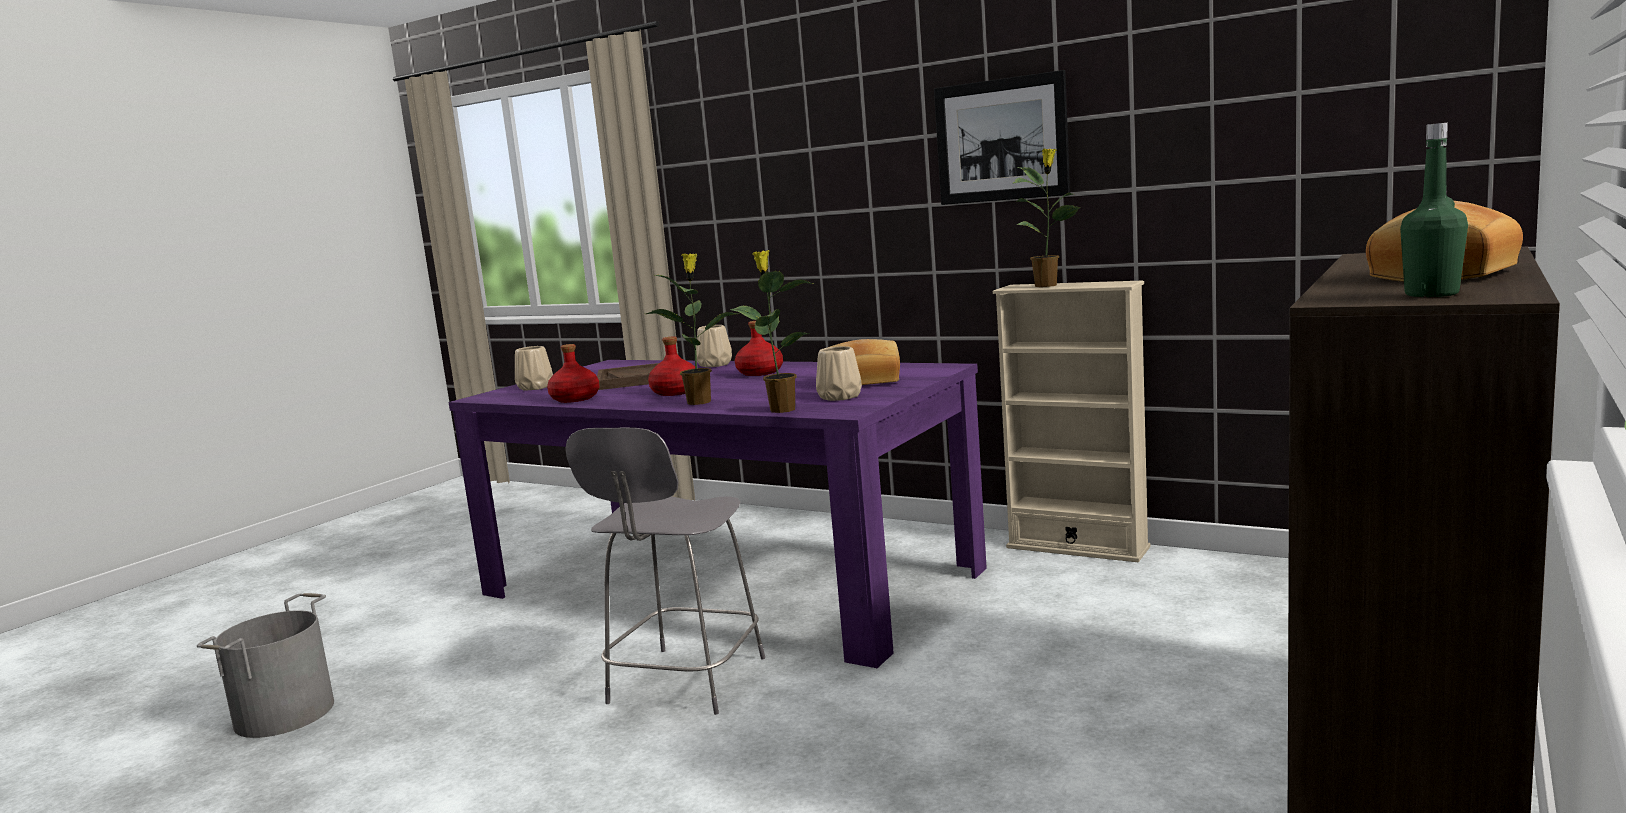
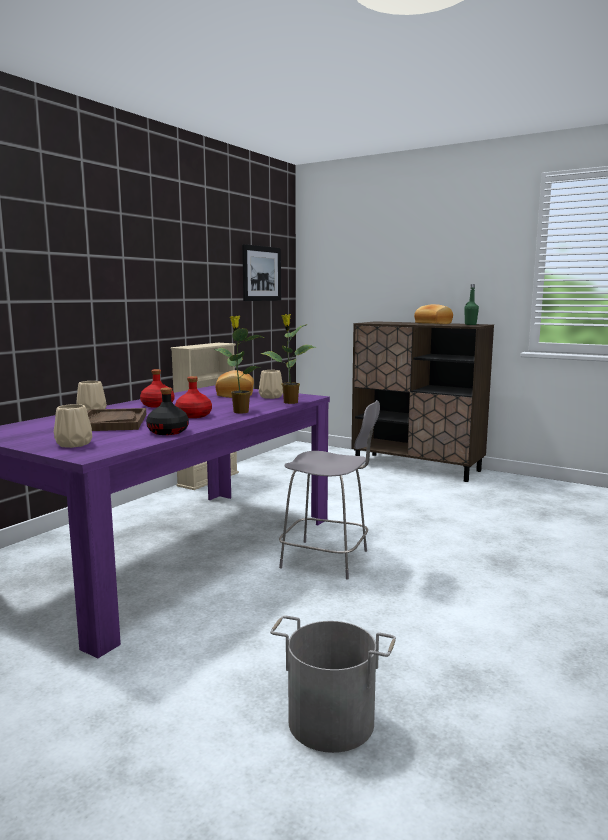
camera: 90 degrees left, 0 degrees up
(575, 399) = (168, 432): red bottle -> black bottle
(1001, 140) = (162, 267): picture -> picture (261, 273)
(1047, 285) = (199, 345): potted plant -> none

